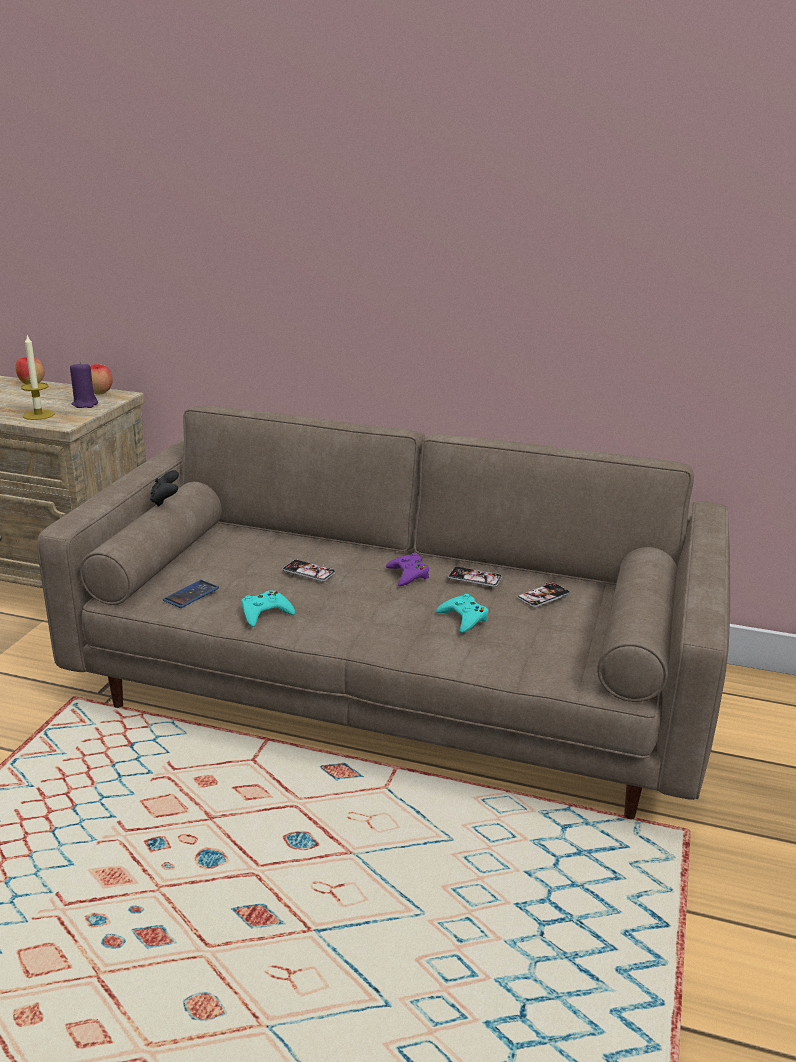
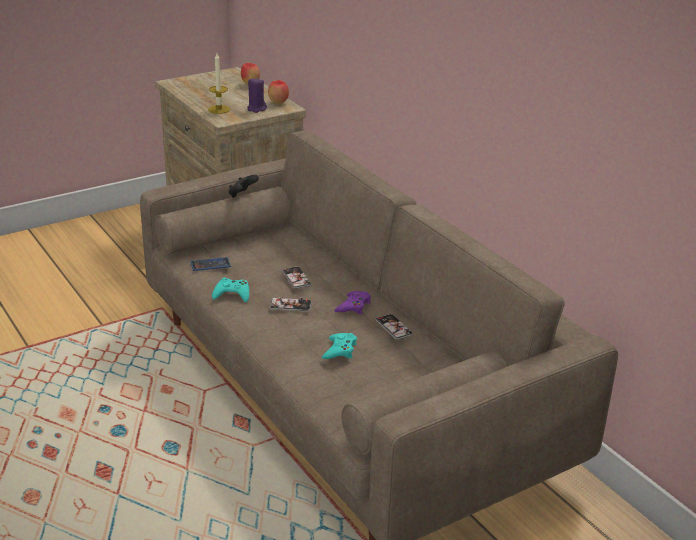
camera: 40 degrees right, 5 degrees up
(543, 596) = (418, 360): phone -> phone (290, 305)

